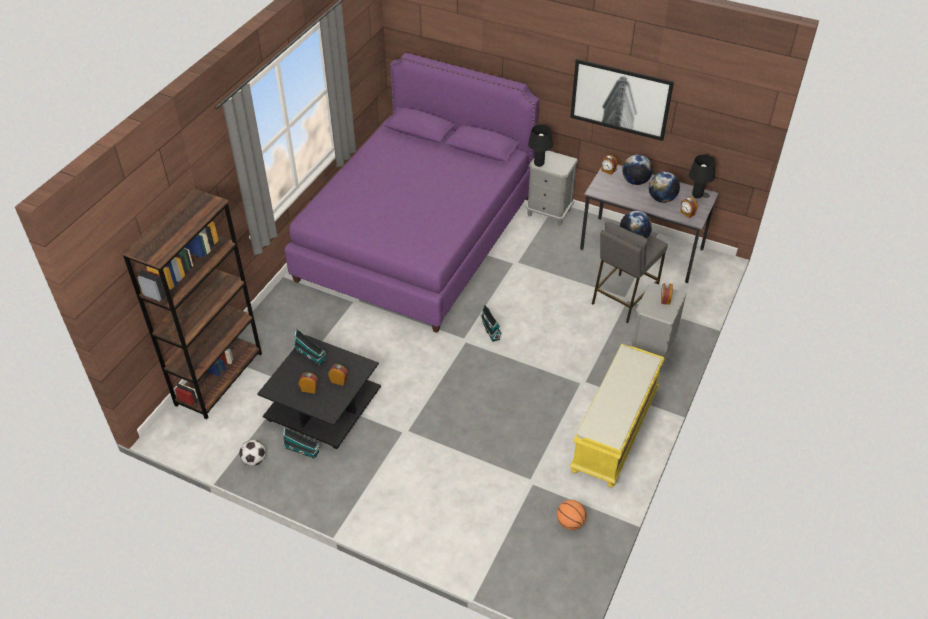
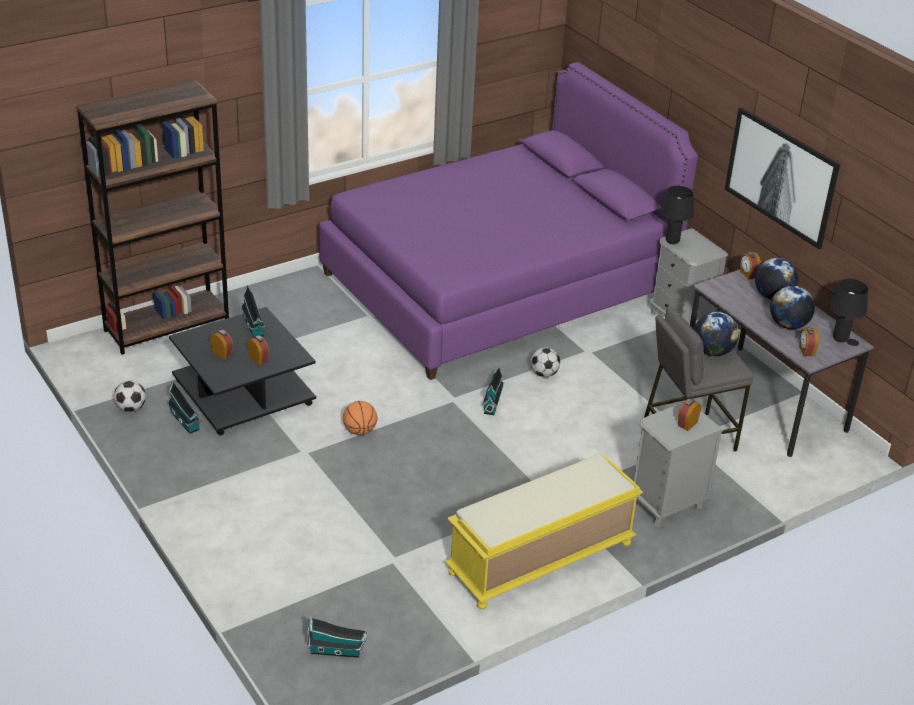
camera: 30 degrees right, 10 degrees down
(503, 293) = (544, 374): none -> football
(555, 569) = (337, 651): none -> toy house
(570, 522) = (398, 618): basketball -> basketball (359, 431)

